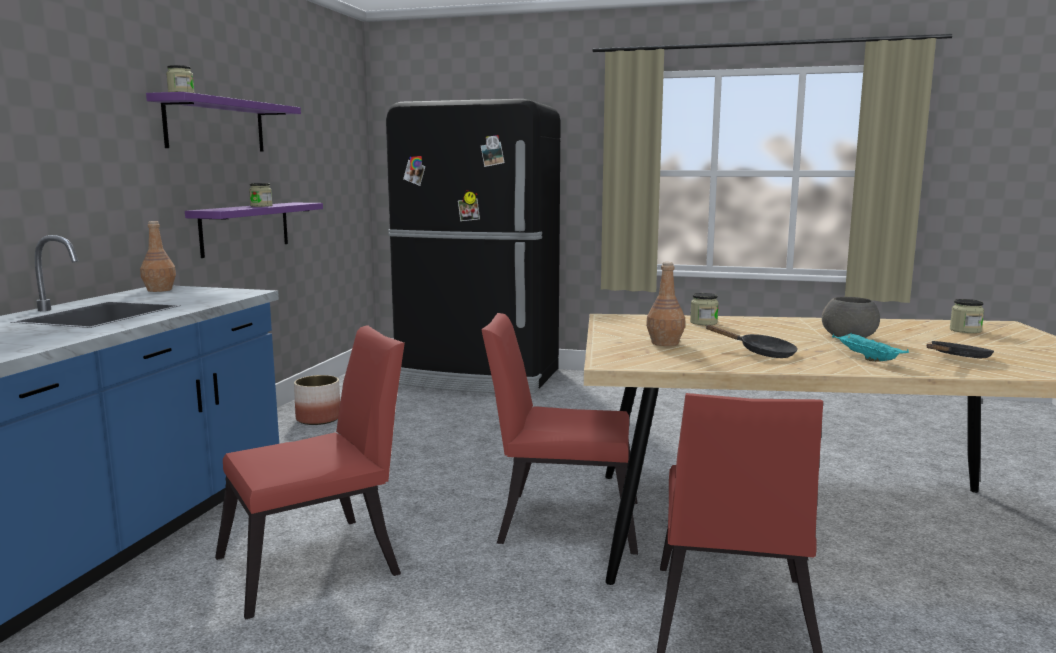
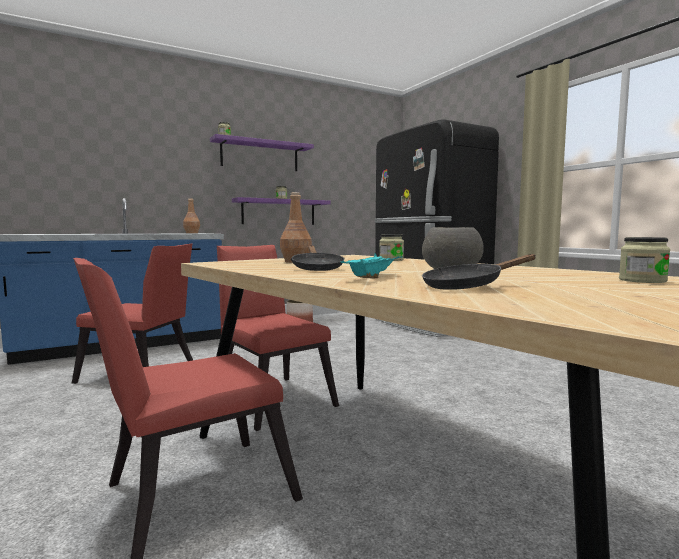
camera: 45 degrees right, 5 degrees down
(957, 358) = (468, 286): black frying pan -> black frying pan turned 150 degrees clockwise

